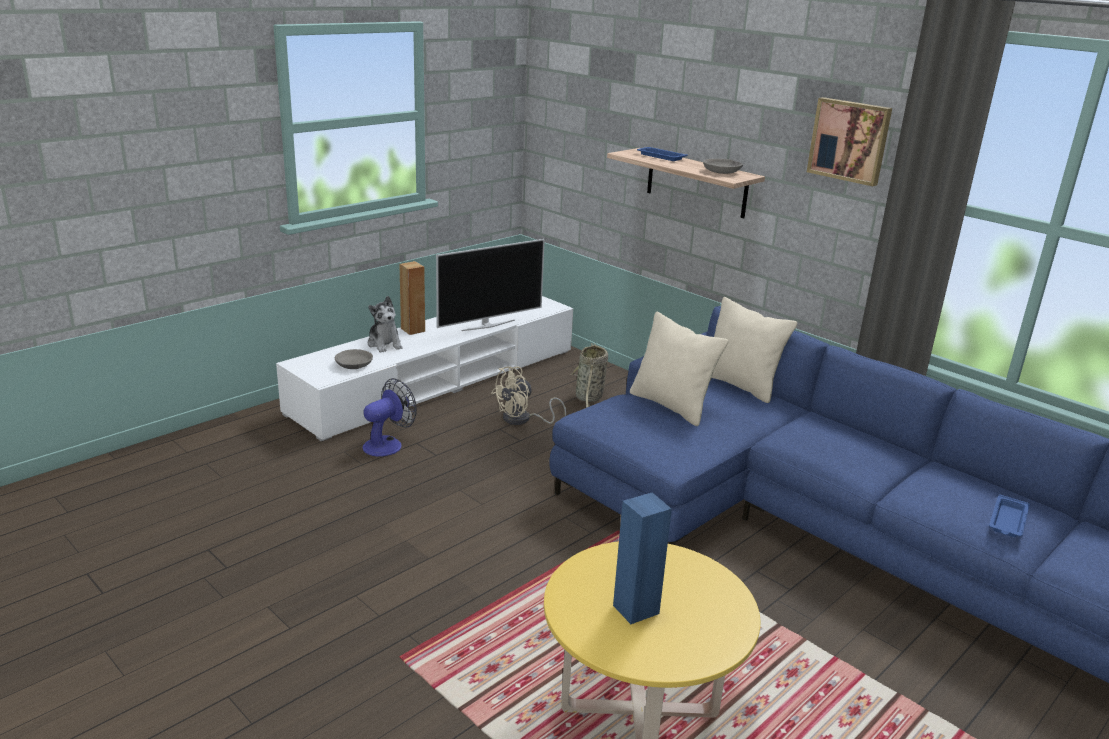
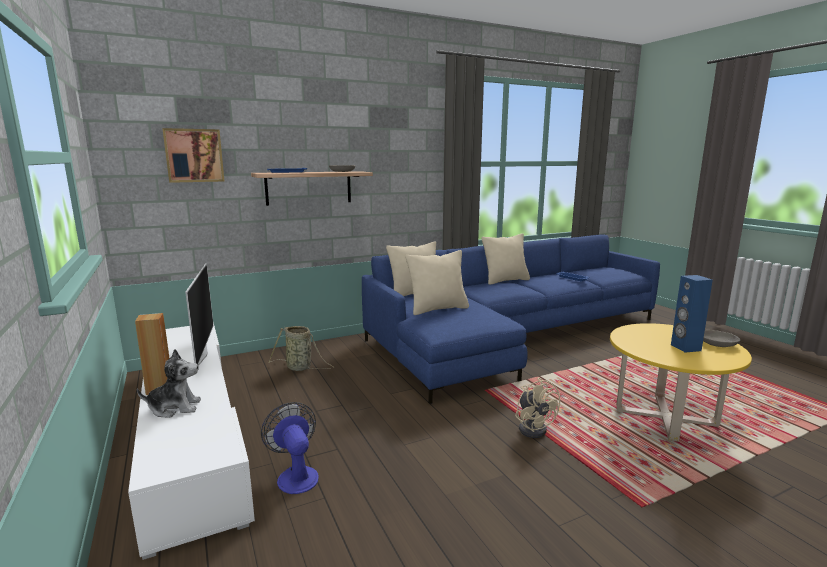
camera: 70 degrees left, 10 degrees down
(353, 365) = (206, 431): grey bowl -> grey bowl (718, 344)
(522, 420) = (310, 398): beige fan -> beige fan (534, 428)
(850, 140) = (408, 139): picture -> picture (194, 155)
(906, 451) = (505, 280): none -> beige pillow

